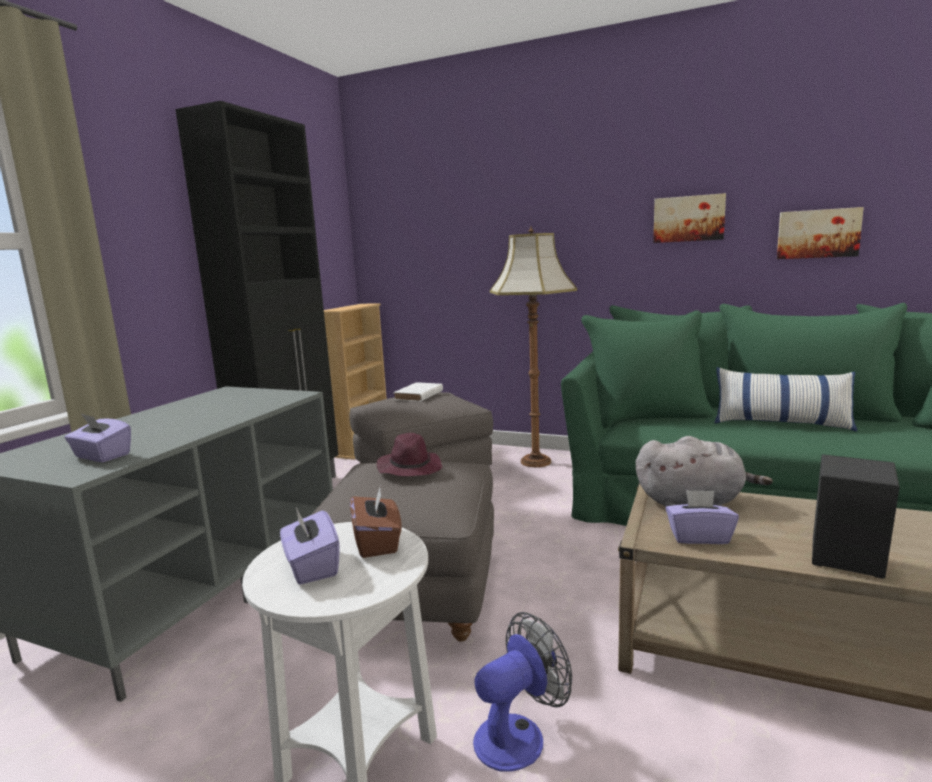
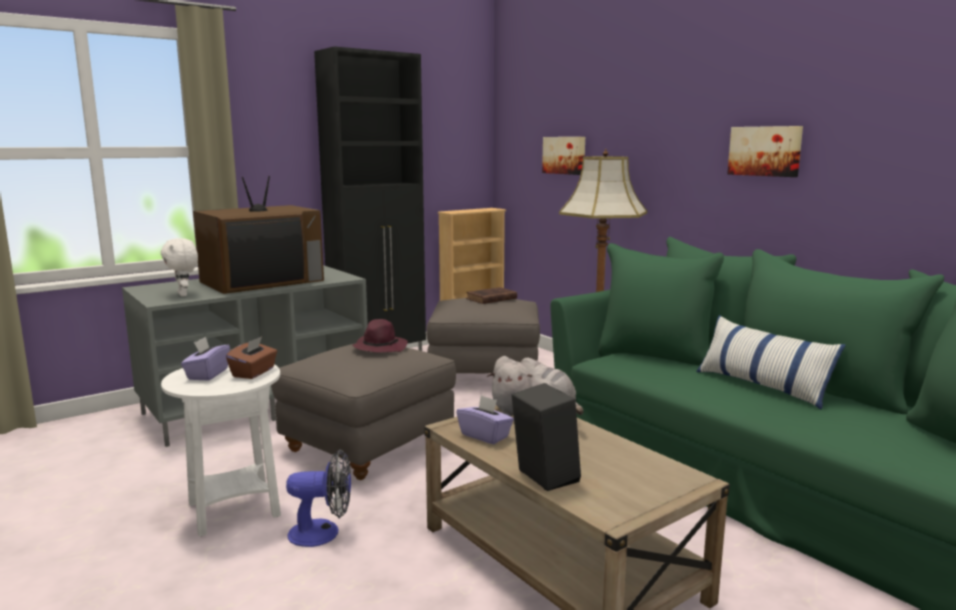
camera: 30 degrees right, 0 degrees up
(102, 456) = (184, 295): purple tissue box -> white plush toy
(192, 416) = (263, 281): none -> television
(418, 395) = (490, 299): white book -> brown book
(818, 234) = (897, 180): picture -> picture (565, 155)

